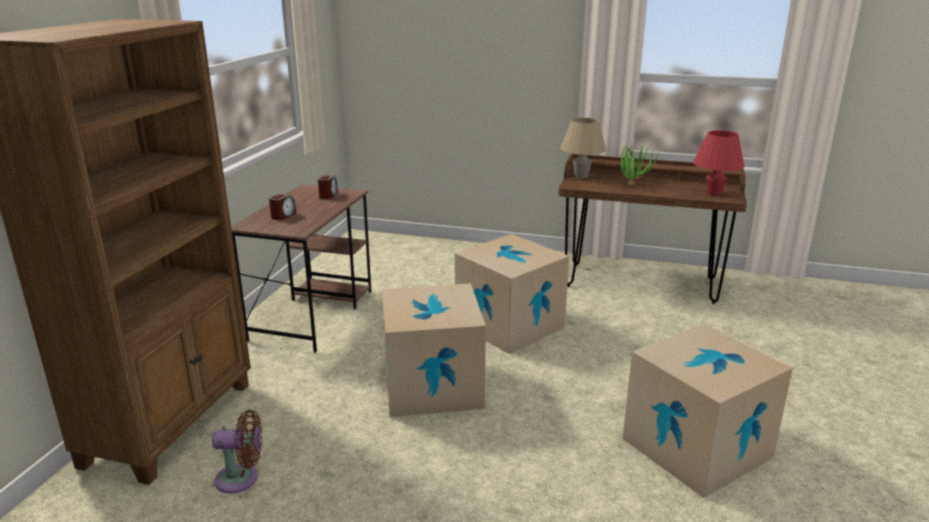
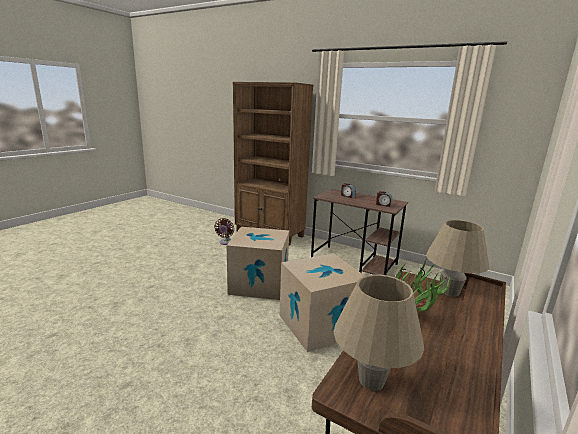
camera: 105 degrees right, 5 degrees down
(696, 448) = (121, 360): cardboard box -> none
(714, 193) = (371, 381): red table lamp -> beige table lamp

